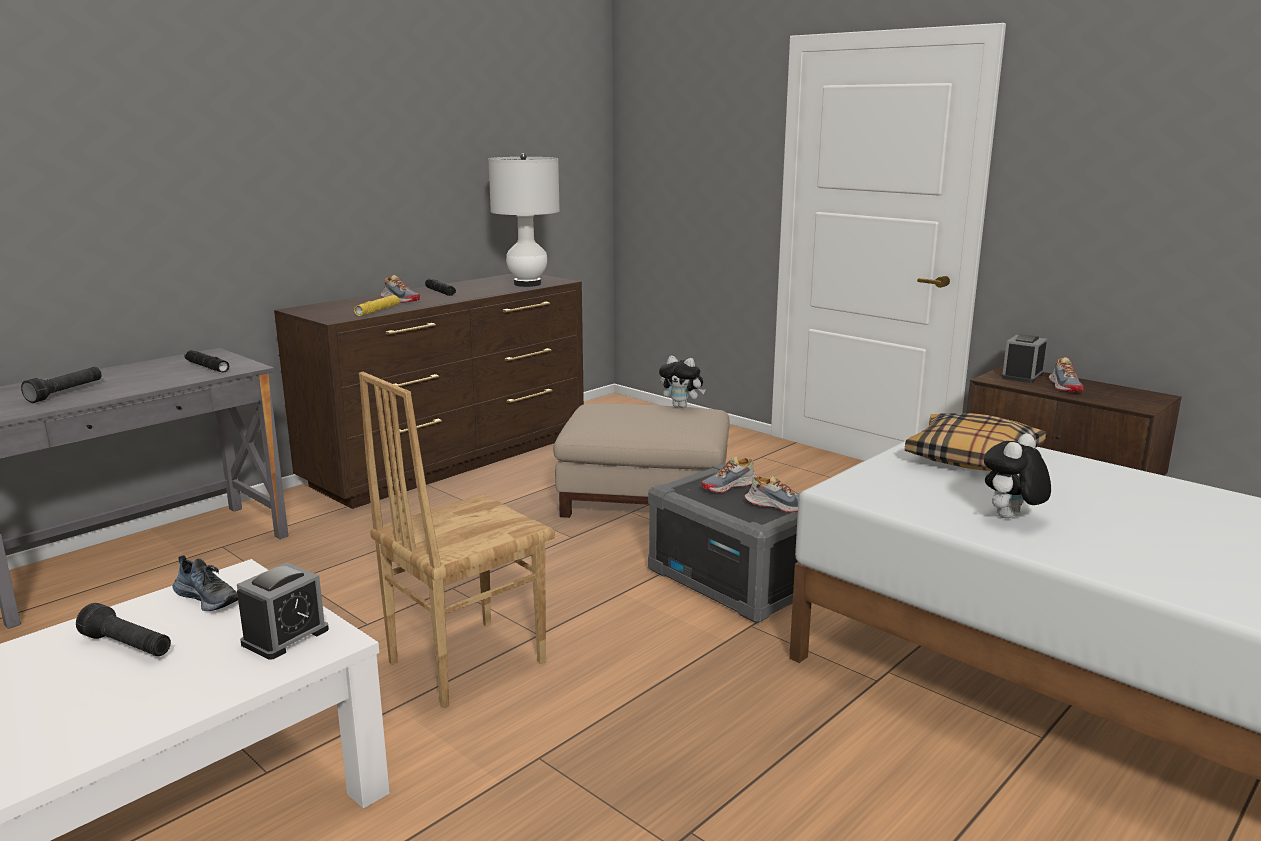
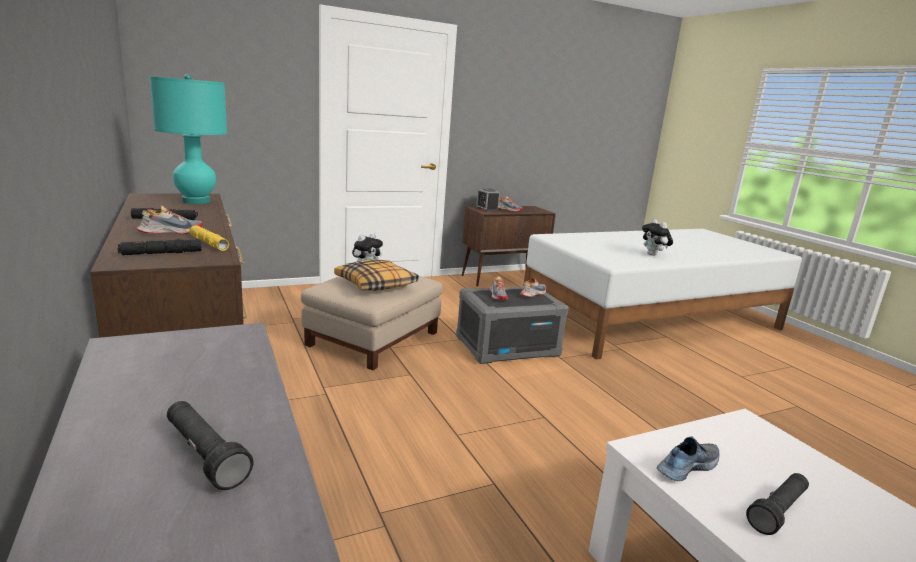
camera: 70 degrees left, 0 degrees up
(207, 367) = (203, 351): black flashlight -> black flashlight (161, 253)
(285, 636) = (745, 438): alarm clock -> none
(464, 661) = (569, 450): brown chair -> none
(527, 284) = (196, 201): white table lamp -> turquoise table lamp
(973, 459) = (583, 242): pillow -> pillow (376, 284)

